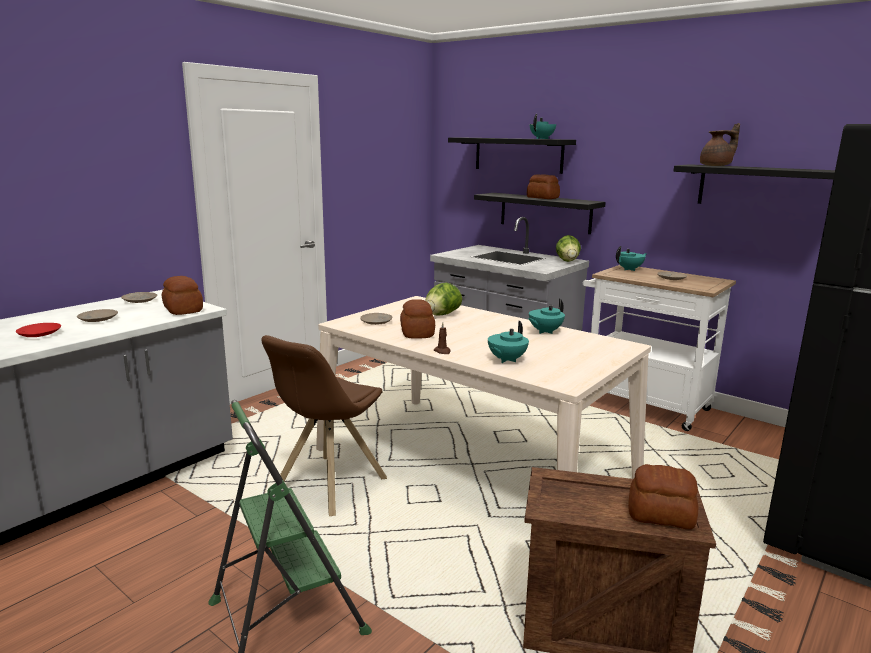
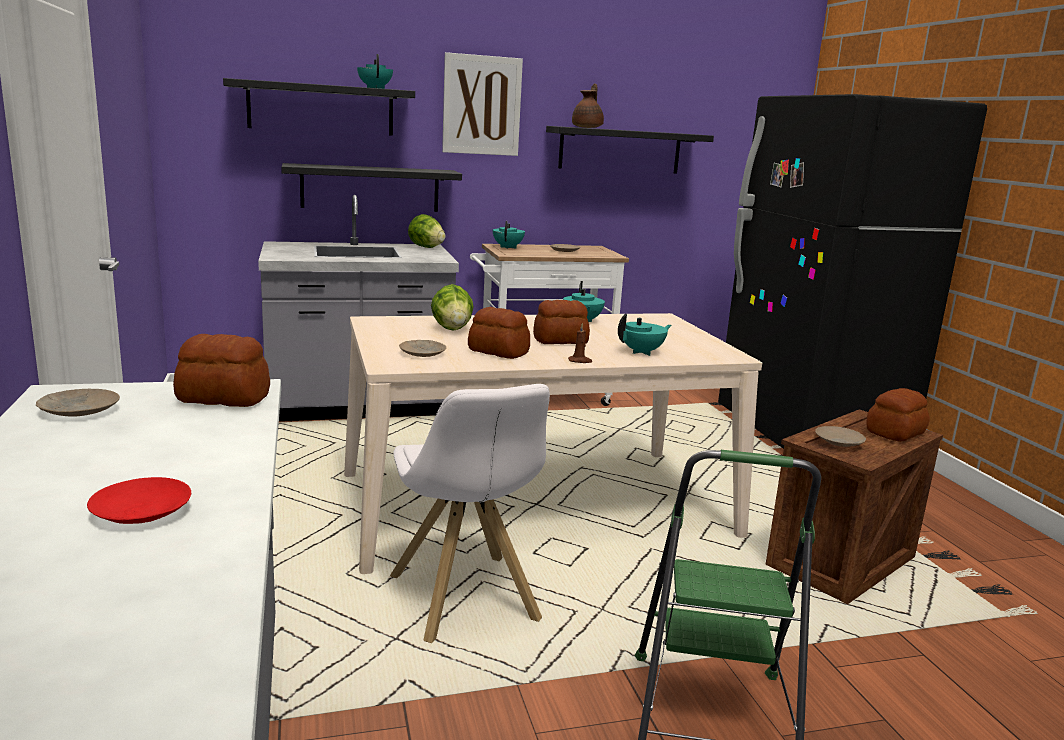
camera: 55 degrees left, 0 degrees up
(97, 319) = (143, 455): beige plate -> beige plate (839, 442)
(329, 485) = (465, 597): brown chair -> white chair
(506, 360) = (642, 352): turquoise teapot -> turquoise teapot turned 105 degrees counterclockwise
(542, 198) = (380, 168): bread -> bread (561, 341)
(631, 148) = (481, 105): none -> picture

